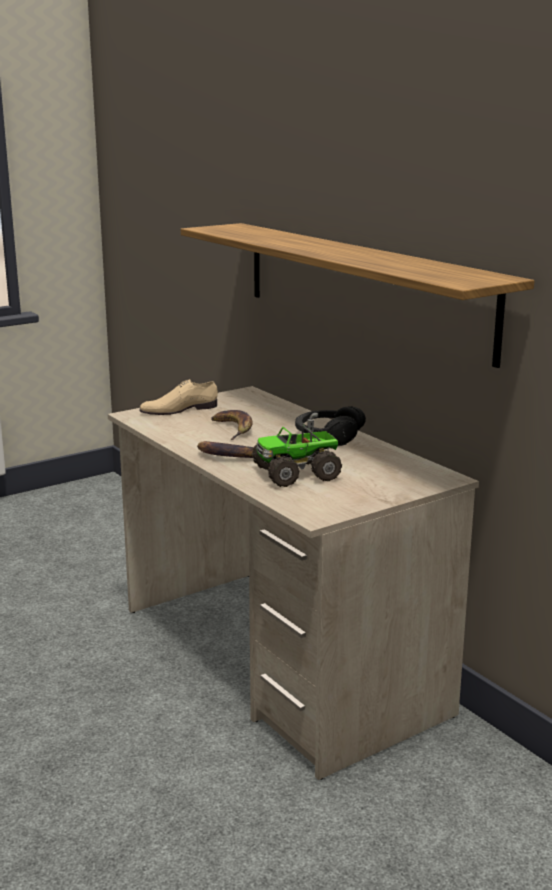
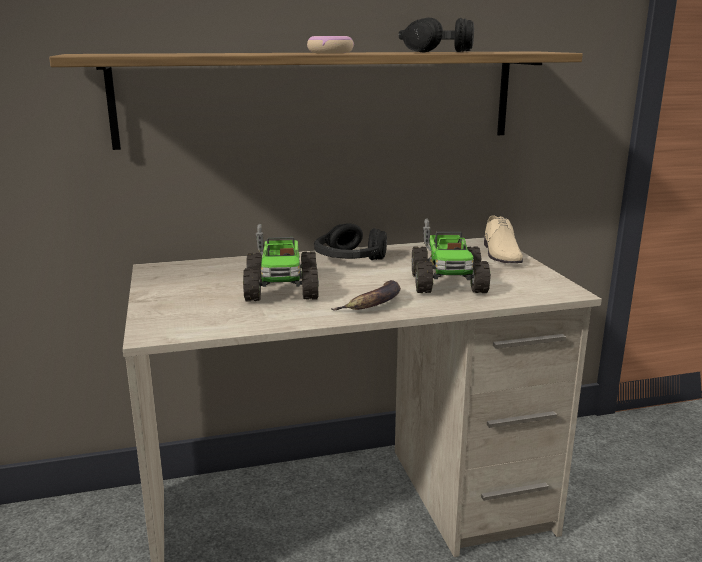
camera: 70 degrees left, 0 degrees up
(178, 409) = (170, 306): beige shoe -> beige shoe (500, 253)
(233, 429) = (282, 289): banana -> toy truck
(325, 249) = (330, 52): none -> donut
(400, 262) = (434, 52): none -> black headphones

